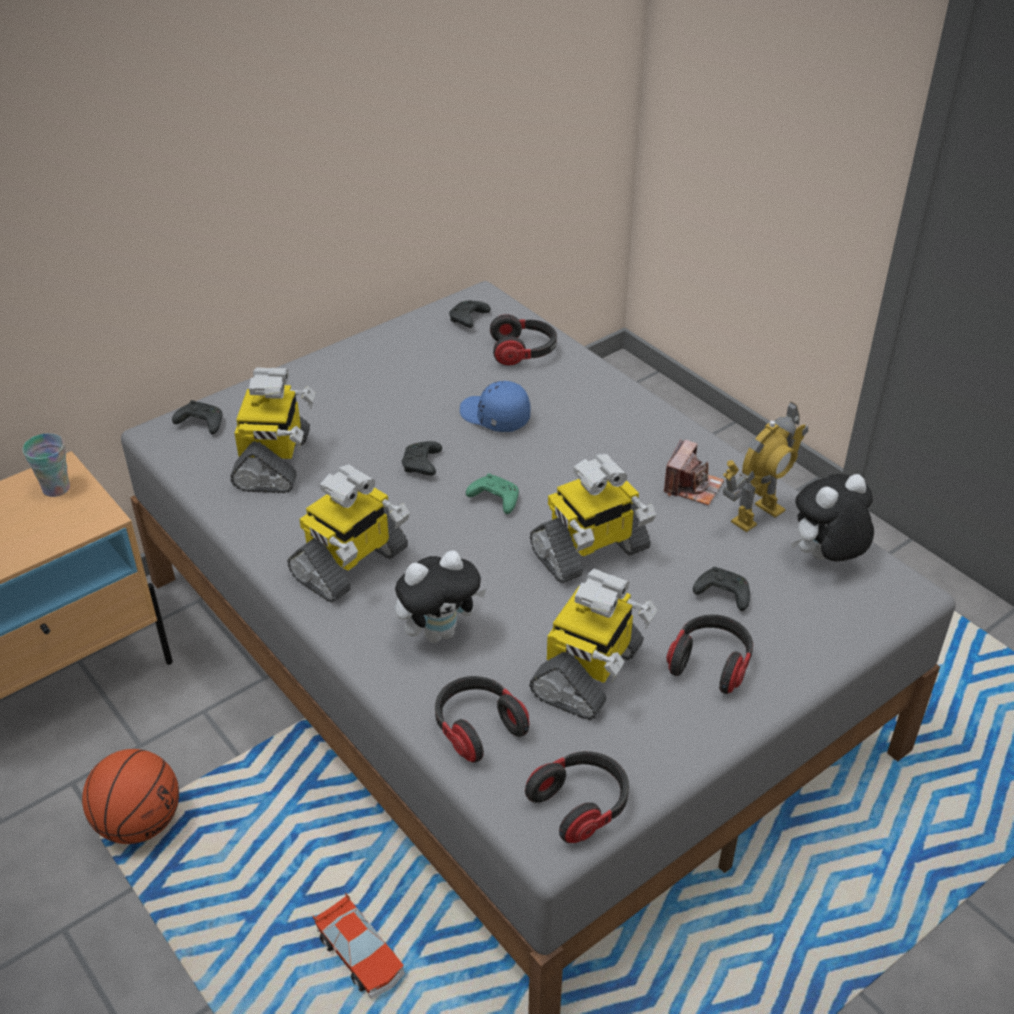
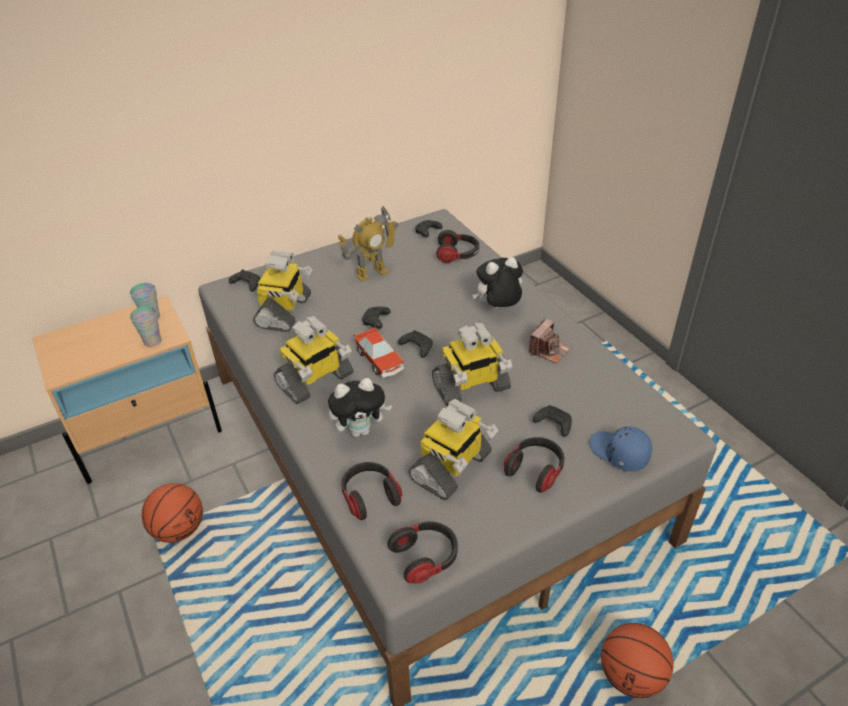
camera: 10 degrees right, 0 degrees up
(69, 526) = (152, 341): none -> cup
(360, 956) = (294, 634): toy car -> toy car (379, 360)
(494, 417) = (429, 294): blue cap -> blue cap (618, 453)
(494, 500) = (416, 347): green game controller -> black game controller
(756, 515) = (588, 373): toy robot -> toy robot (372, 273)
(825, 559) = (629, 407): plush toy -> plush toy (498, 308)
(867, 947) = (631, 675): none -> basketball

